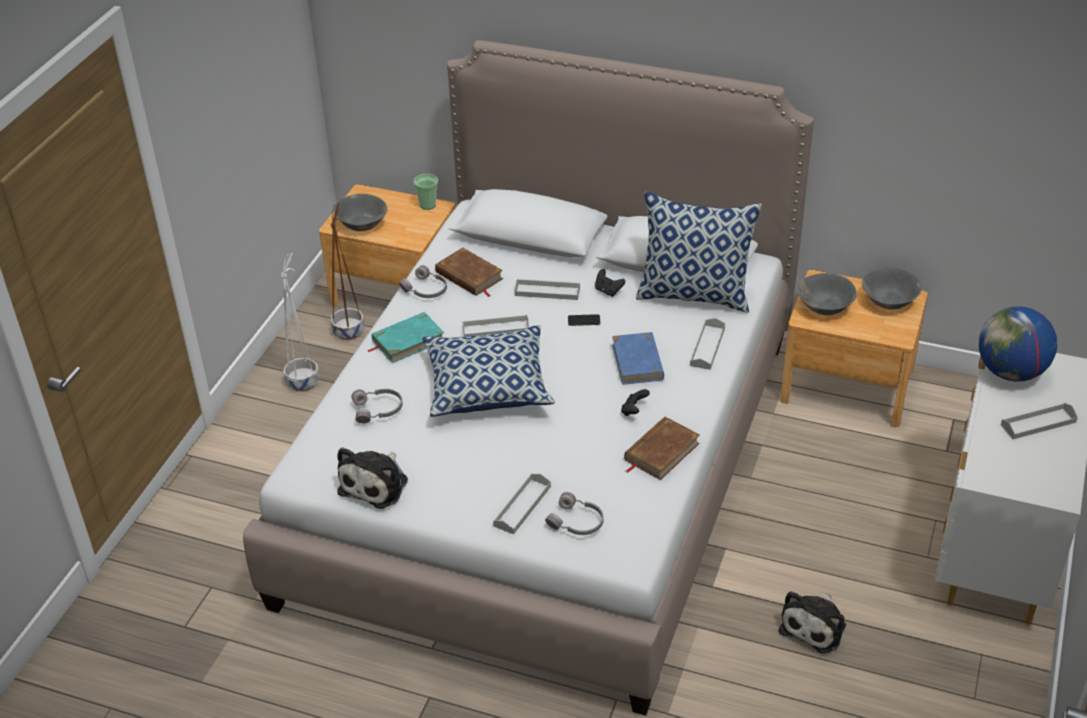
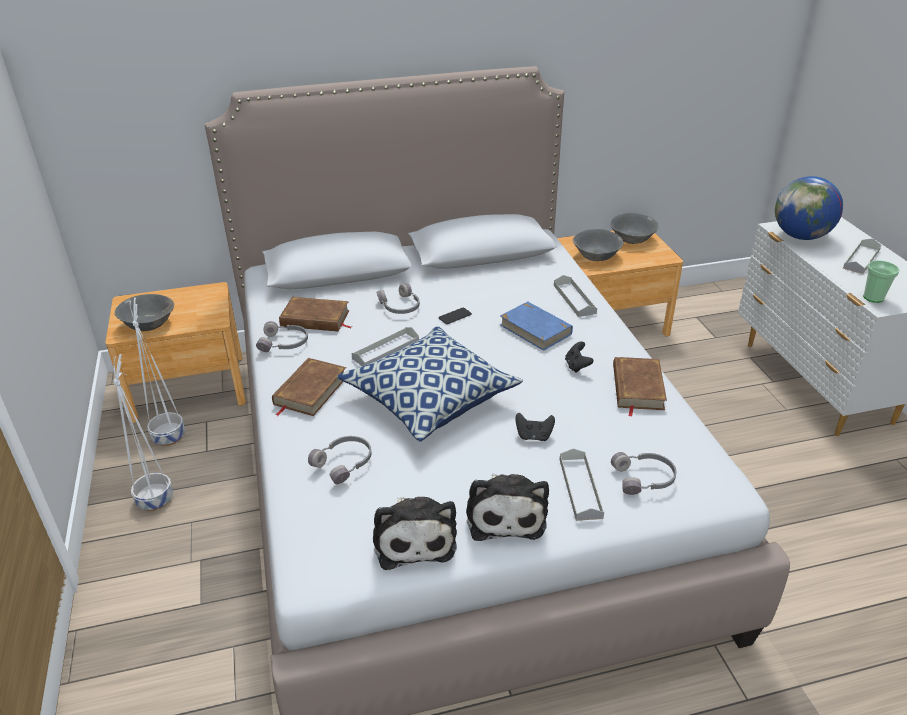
camera: 35 degrees left, 5 degrees down
(349, 330) = (169, 436): brown planter -> white planter
(408, 341) = (310, 391): turquoise book -> brown book
(427, 205) = (202, 291): cup -> cup (873, 297)
(547, 291) = (399, 306): grey tray -> grey headphones
(608, 291) = (450, 289): black game controller -> black game controller (534, 436)
(695, 295) = (521, 269): pillow -> none
(815, 626) = (779, 496): plush toy -> plush toy (505, 514)

